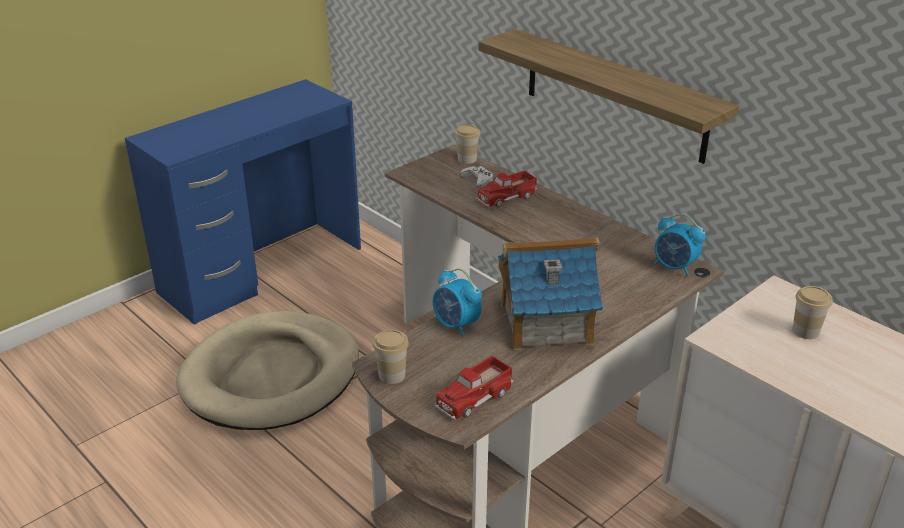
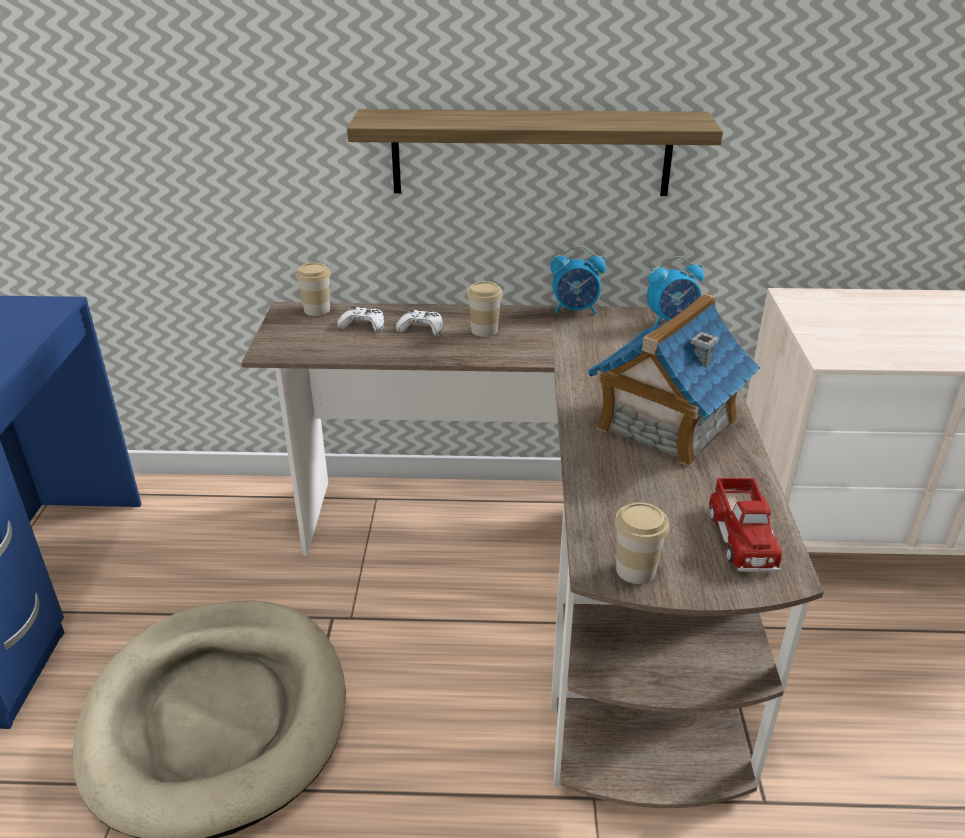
camera: 45 degrees left, 0 degrees up
(456, 325) = (599, 476): alarm clock -> alarm clock (575, 310)
(506, 197) = (421, 328): toy truck -> white game controller
(805, 331) = (866, 318): cup -> cup (484, 330)

